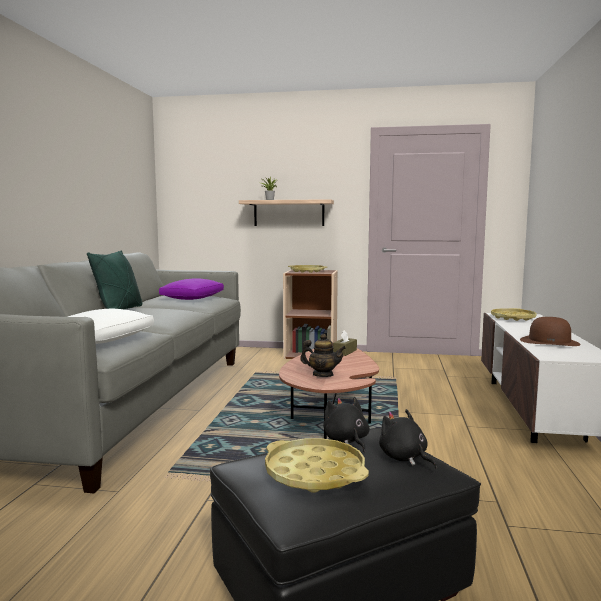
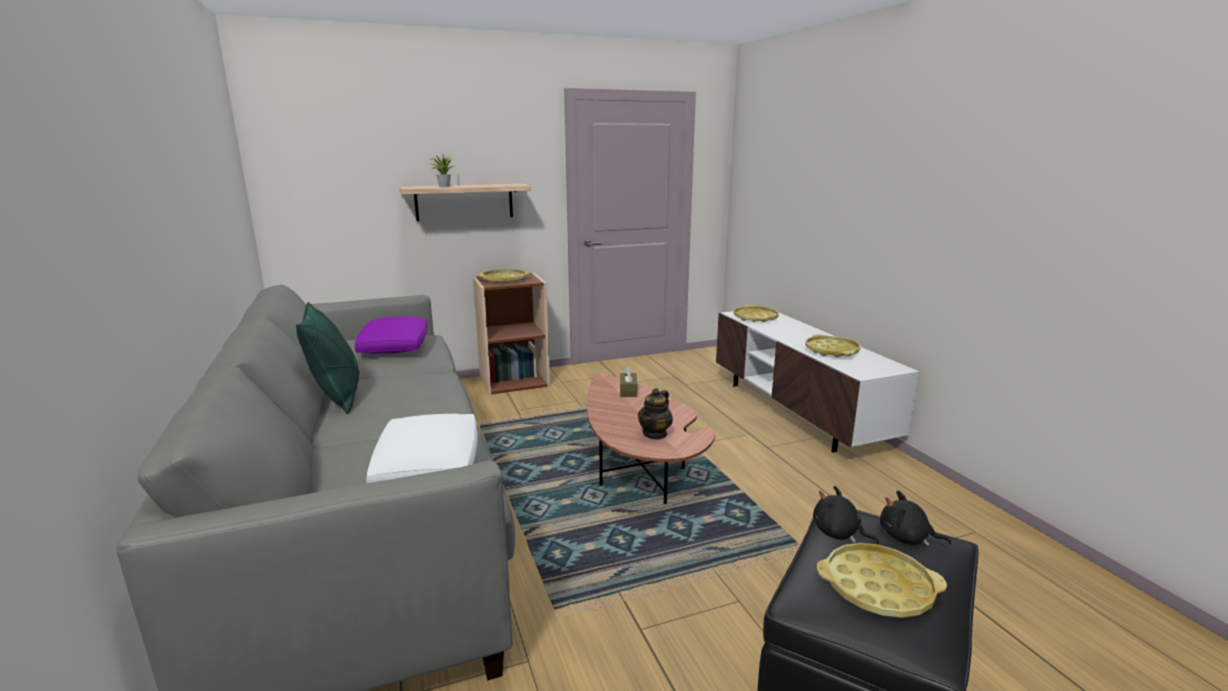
camera: 30 degrees left, 10 degrees up
(323, 375) = (655, 434): teapot -> teapot turned 135 degrees clockwise
(549, 341) = (831, 351): brown hat -> yellow tray

